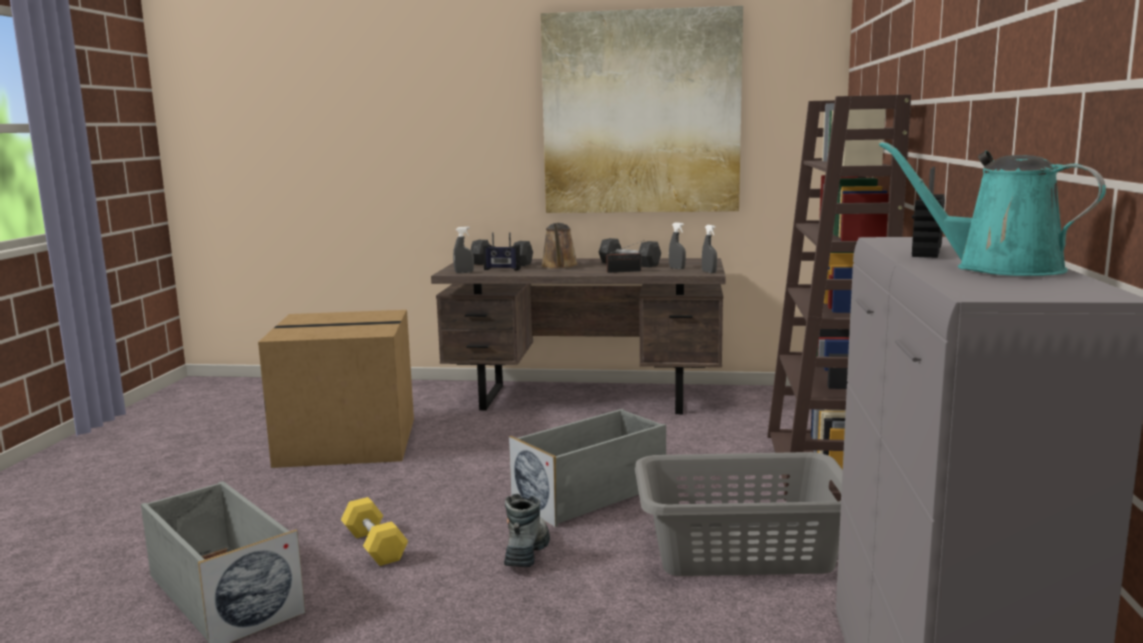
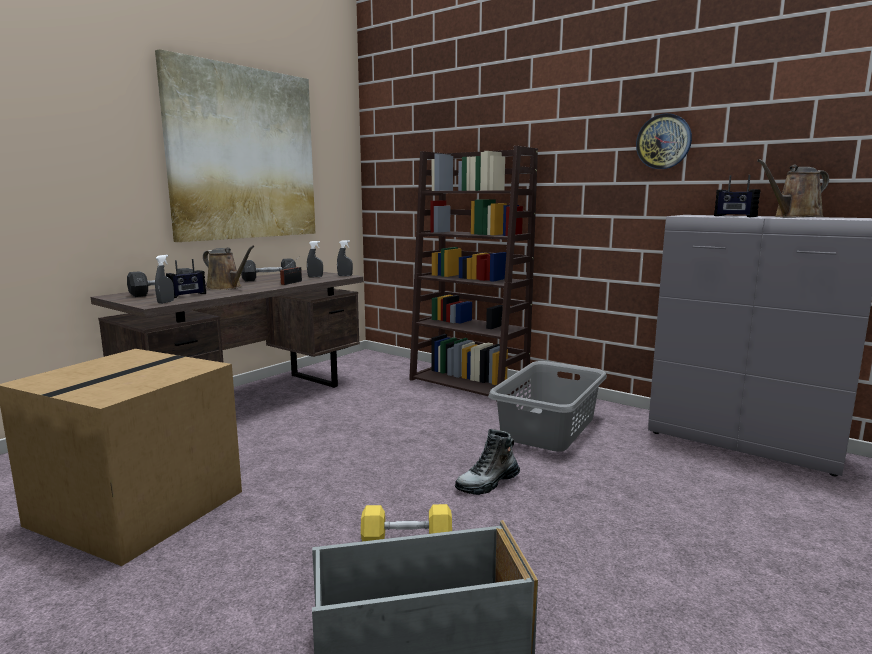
camera: 60 degrees left, 0 degrees up
(527, 552) = (488, 483): boot -> boot turned 75 degrees counterclockwise
(591, 493) = (421, 441): grey storage box -> none
(996, 84) = (663, 141): none -> wall clock
(997, 268) = (794, 217): turquoise watering can -> brown watering can

